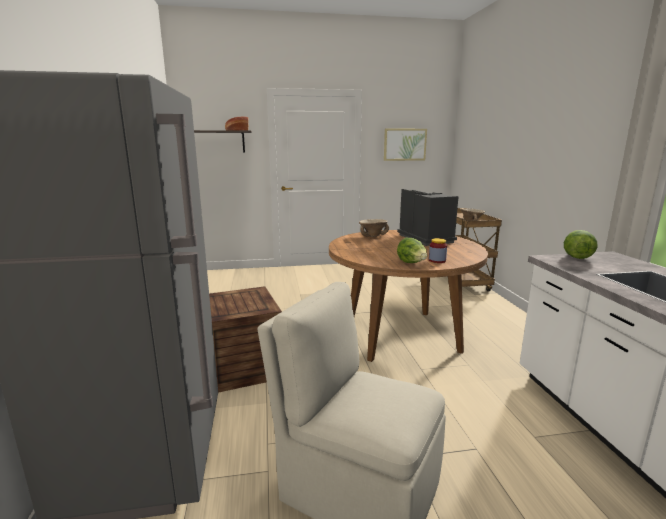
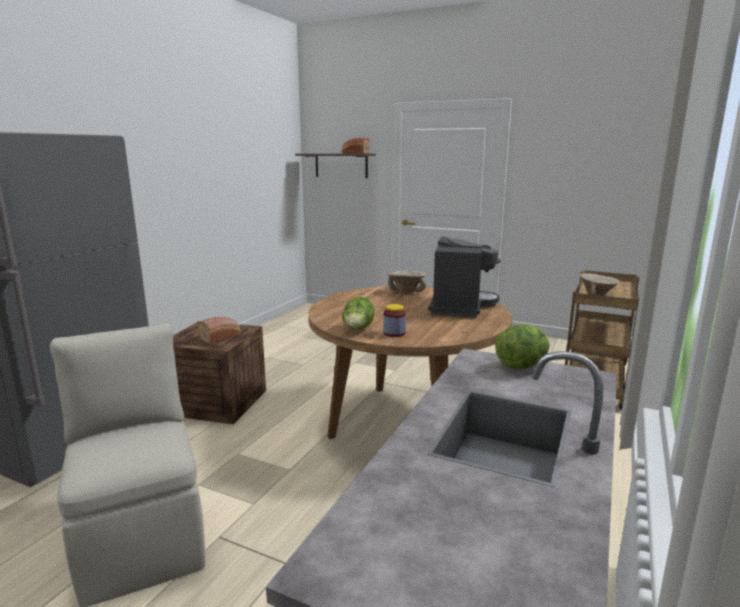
camera: 35 degrees right, 0 degrees up
(250, 302) = (221, 337): none -> bread
(404, 144) = (572, 173): picture -> none

